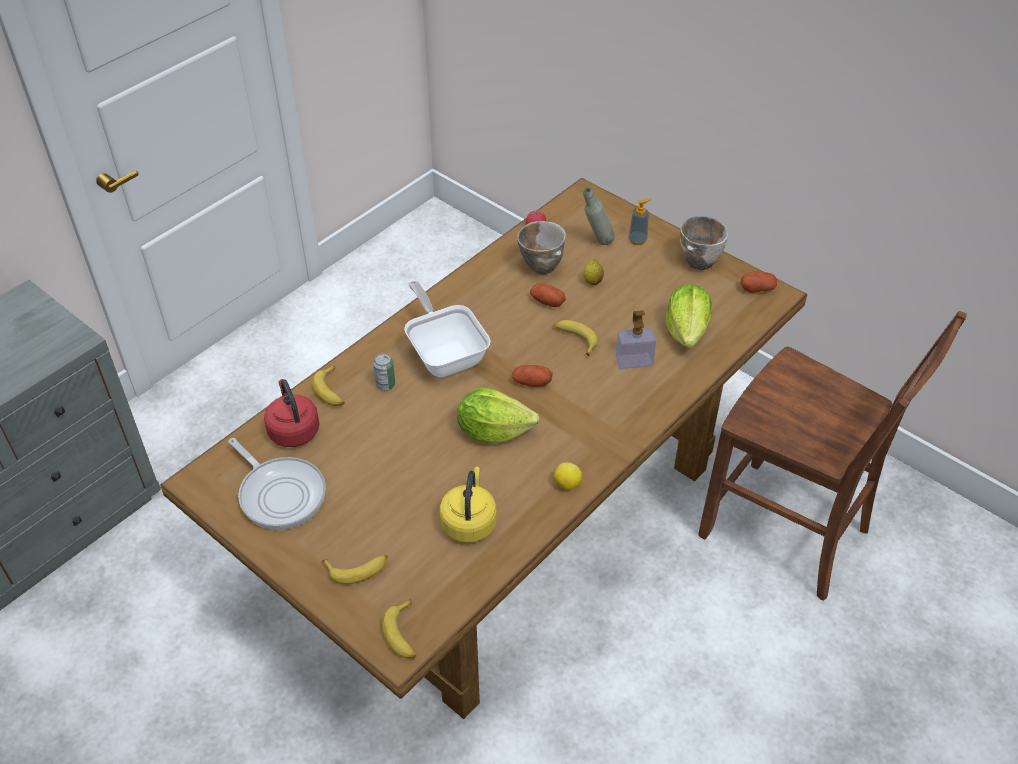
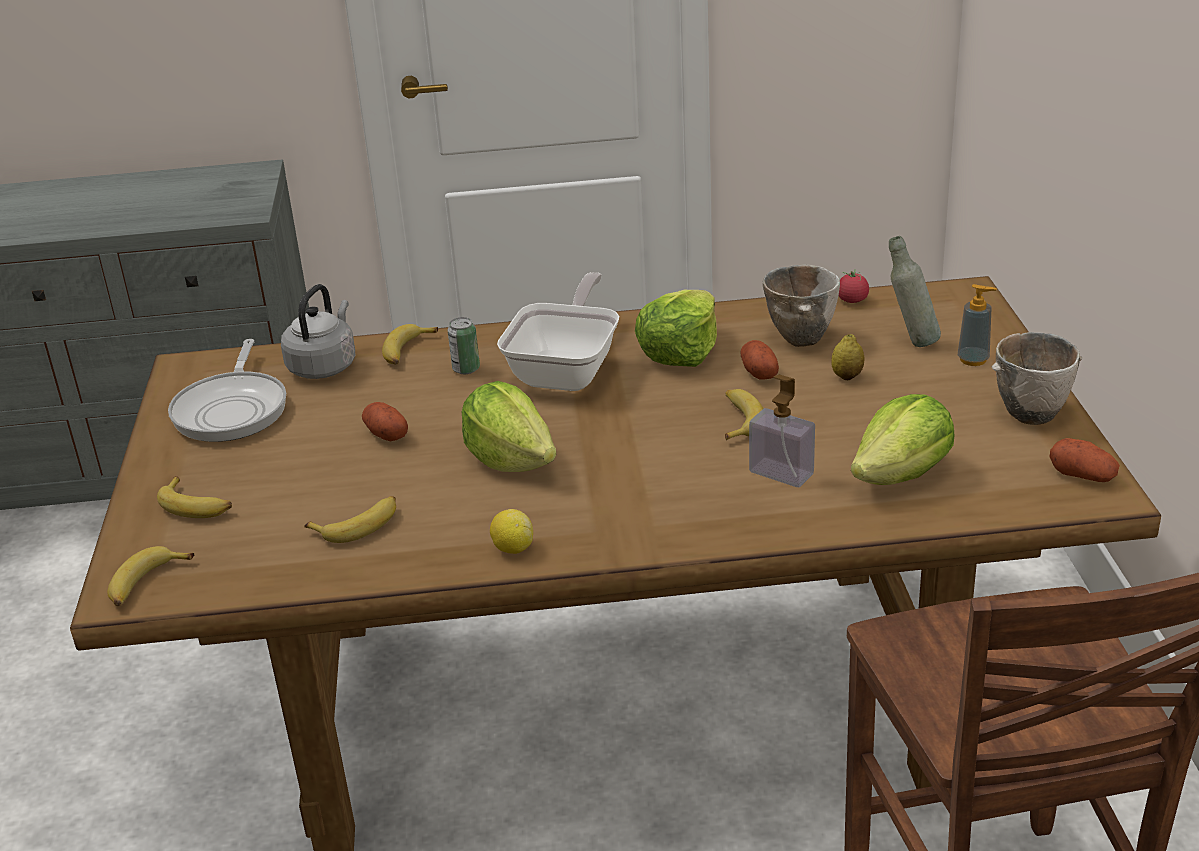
camera: 45 degrees right, 15 degrees down
(293, 430) = (324, 366): red kettle -> grey kettle
(469, 522) = (358, 525): yellow kettle -> banana
(490, 309) = (680, 352): none -> lettuce
(531, 382) = (623, 437): potato -> potato (386, 434)

